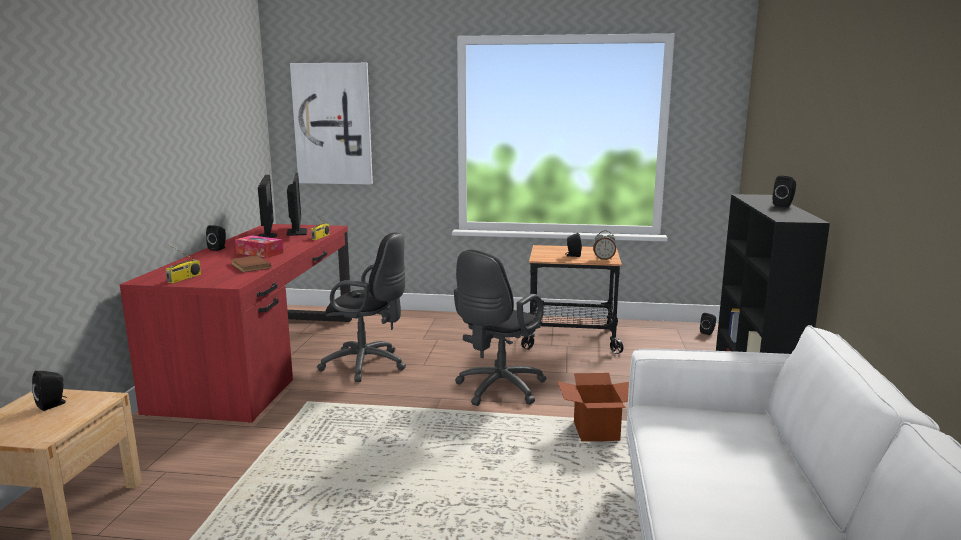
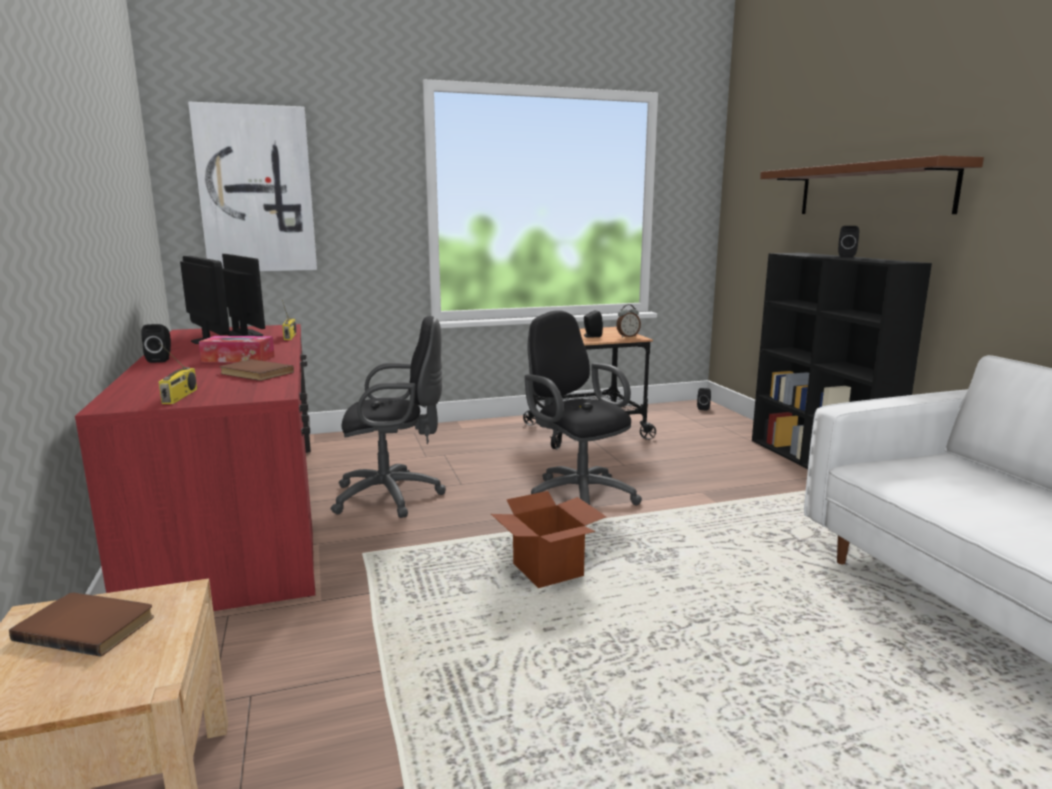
camera: 25 degrees left, 0 degrees up
(53, 405) = (89, 626): black speaker -> brown book
(497, 390) = (576, 495): black office chair -> black office chair turned 135 degrees clockwise
(596, 431) = (724, 515): cardboard box -> cardboard box (547, 570)
(812, 141) = (872, 190): none -> brown shelf

